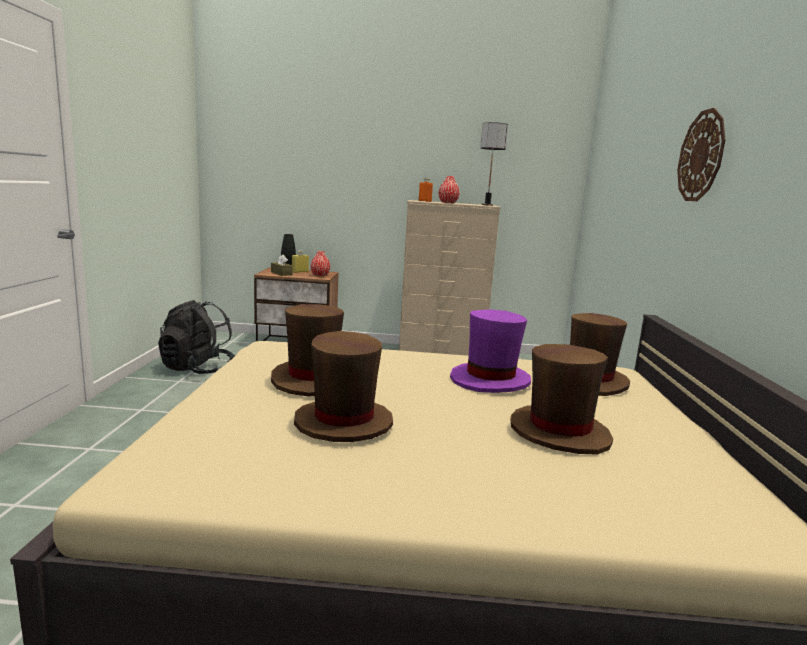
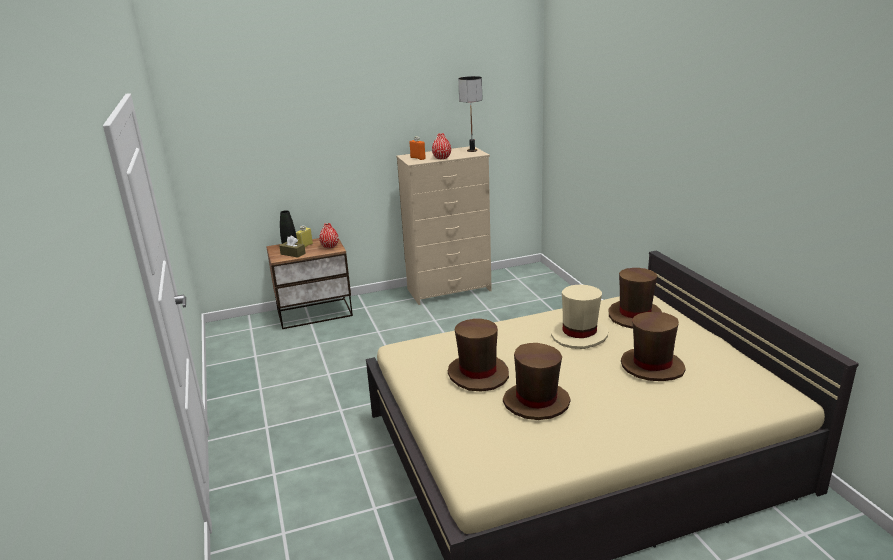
camera: 20 degrees left, 10 degrees up
(197, 369) = (260, 371): black backpack -> none
(490, 380) = (579, 335): purple hat -> beige hat
(701, 156) = (678, 141): wall clock -> none

